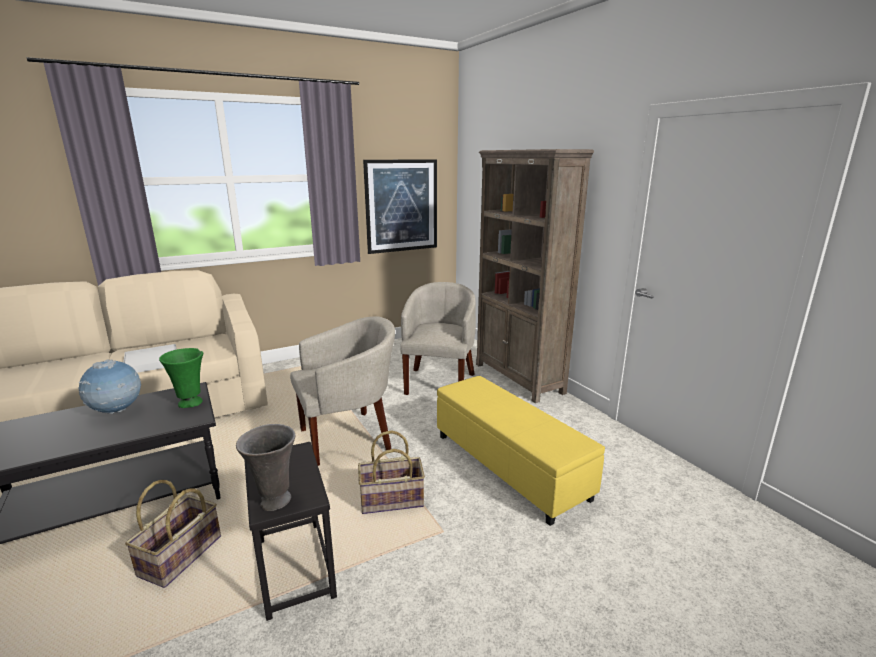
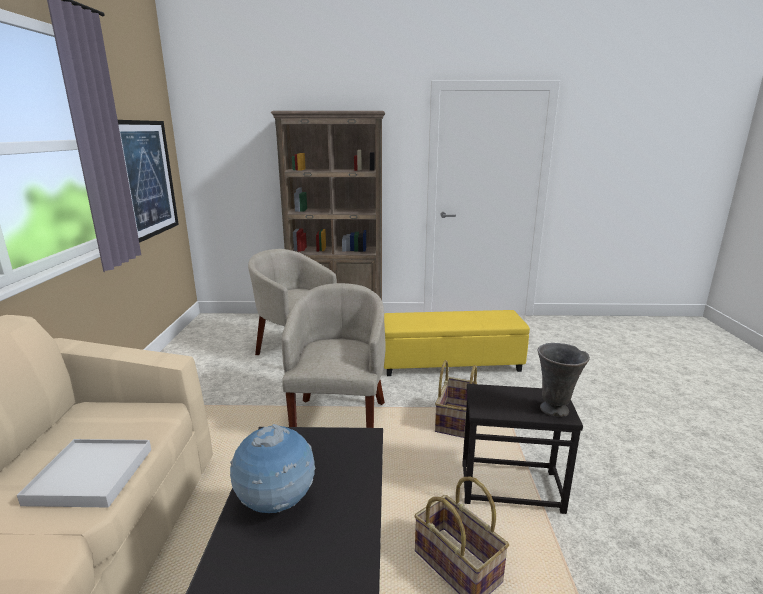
camera: 60 degrees left, 0 degrees up
(191, 403) = (317, 440): green vase -> none

